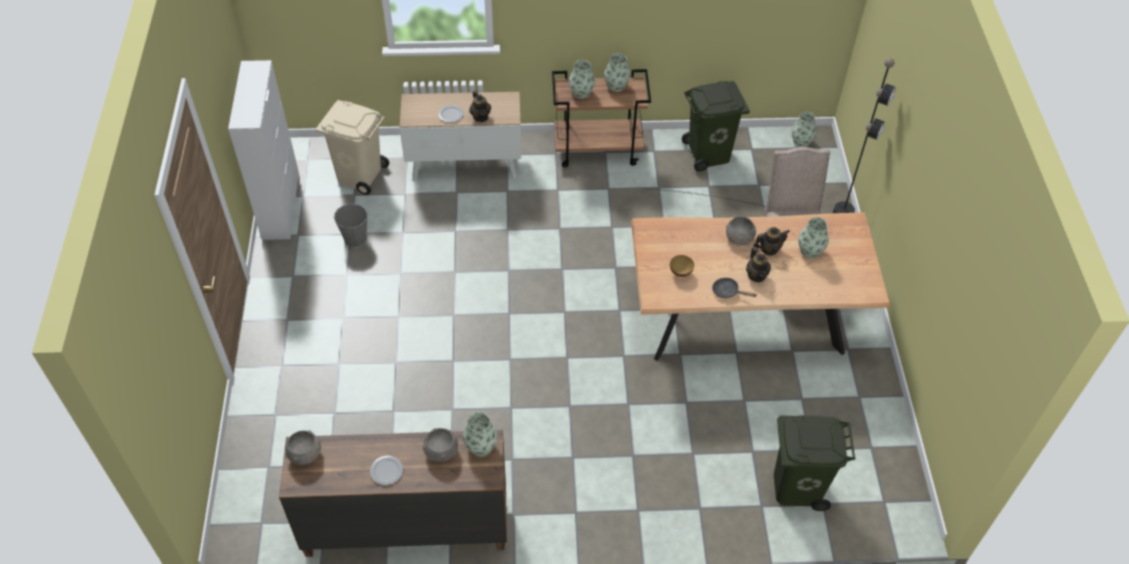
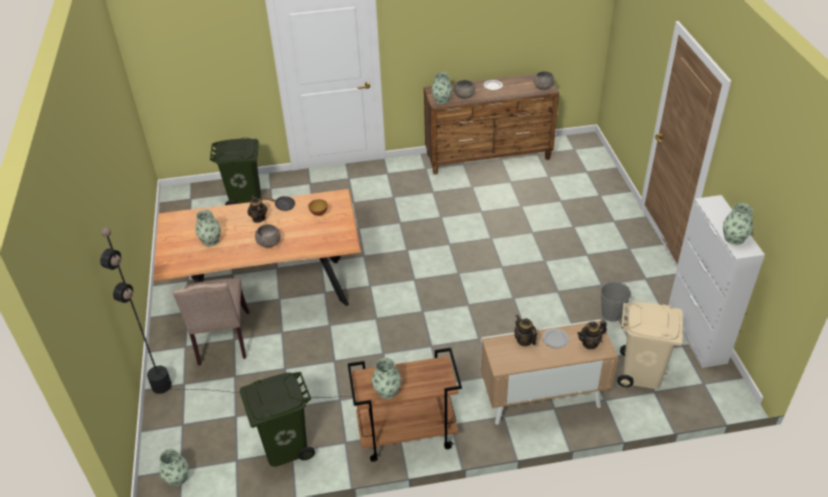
camera: 175 degrees right, 10 degrees down
(581, 92) = (425, 377): vase -> vase (734, 238)
(769, 249) = (245, 237): teapot -> teapot (590, 343)

